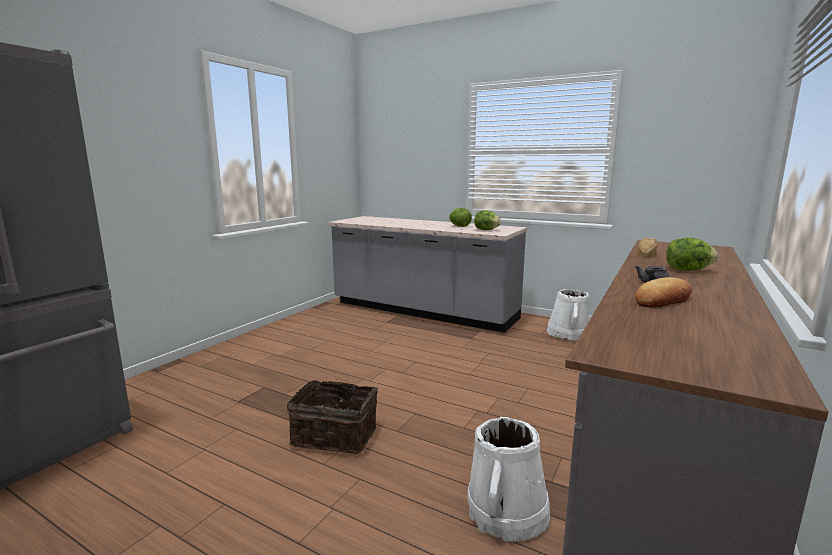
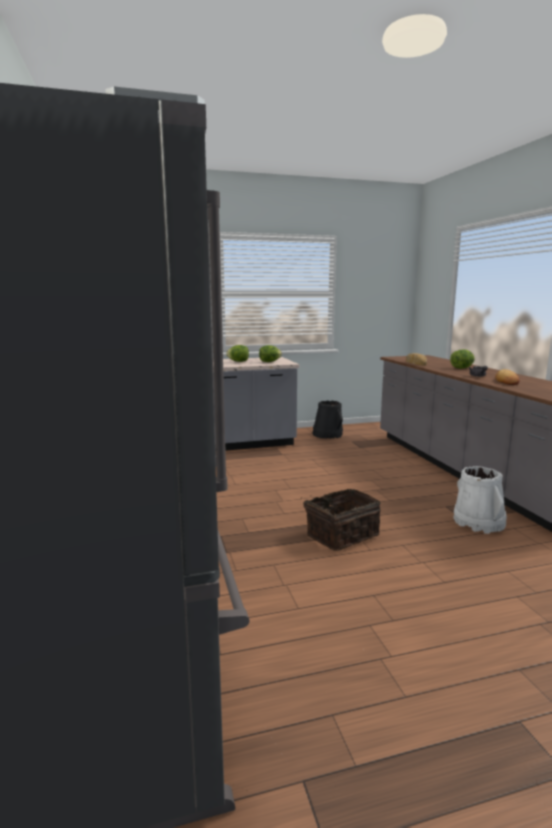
camera: 45 degrees left, 0 degrees up
(567, 333) = (327, 435): white bucket -> black bucket

